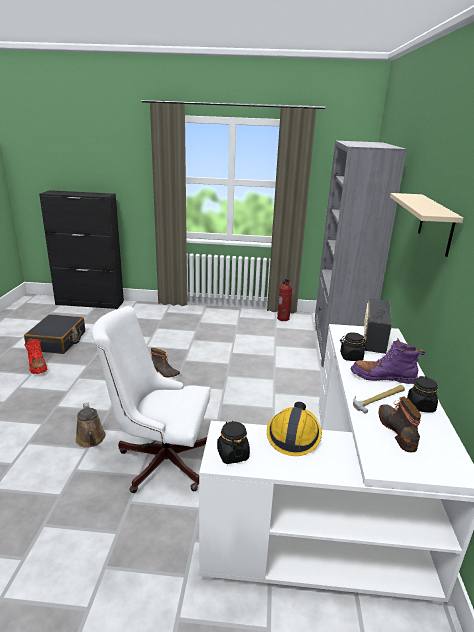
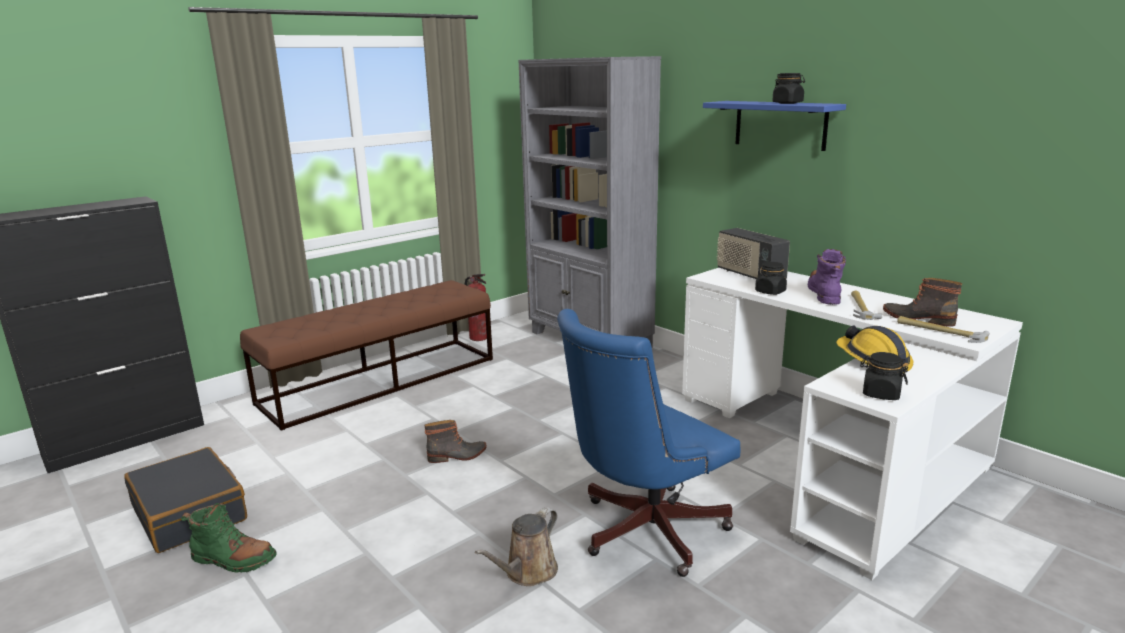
camera: 45 degrees left, 5 degrees down
(37, 366) = (233, 559): red boot -> green boot
(91, 440) = (528, 572): brown watering can -> brown watering can turned 105 degrees clockwise
(160, 459) = (643, 532): white office chair -> blue office chair
(203, 320) = (381, 380): none -> brown bench
(382, 448) = (940, 332): none -> hammer
(383, 377) = (824, 294): purple boot -> purple boot turned 135 degrees clockwise
(420, 406) = (888, 300): black jar -> black jar (787, 103)
(436, 224) = (780, 125): beige shelf -> blue shelf

